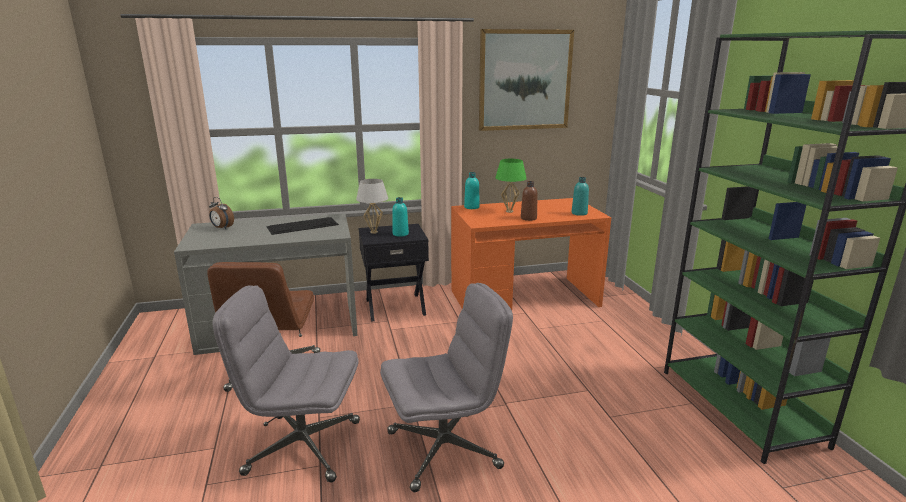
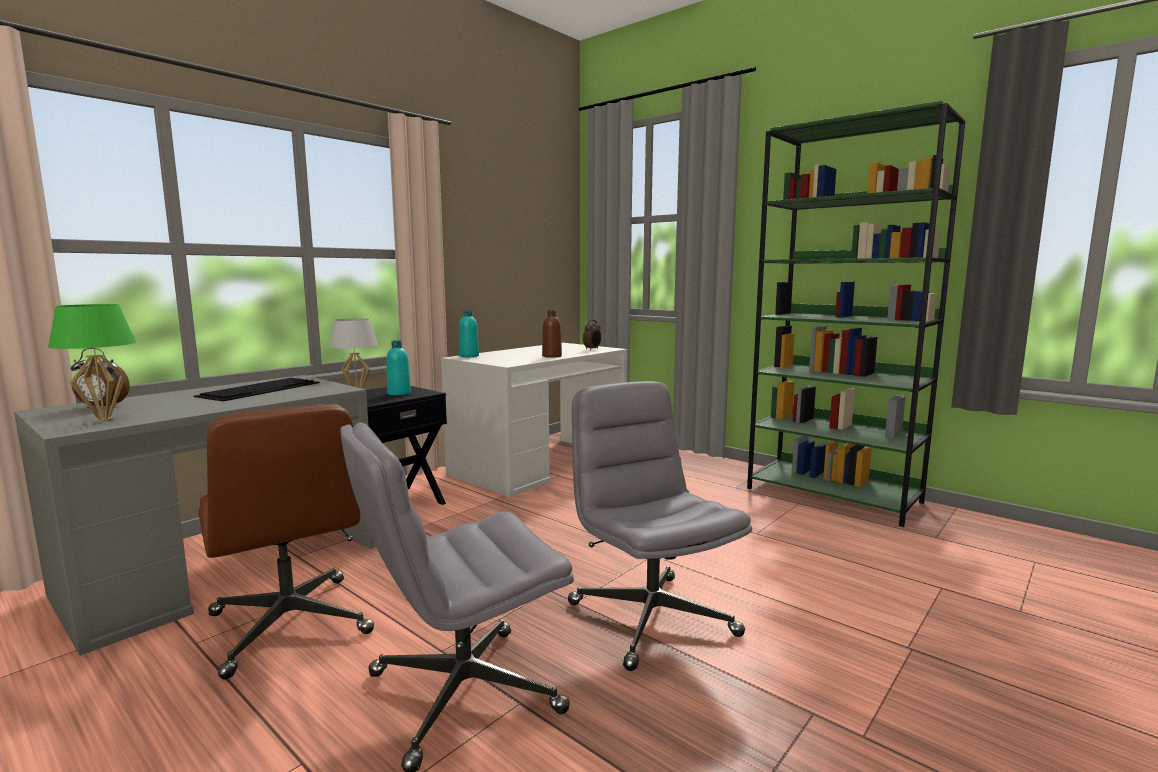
camera: 35 degrees left, 10 degrees down
(444, 449) = (650, 618): grey office chair -> grey office chair turned 60 degrees counterclockwise
(509, 211) = (519, 354): green table lamp -> green table lamp (104, 420)
(524, 298) = (540, 464): orange desk -> white desk
(525, 80) = (498, 206): picture -> none
(579, 213) = (592, 349): turquoise bottle -> alarm clock

